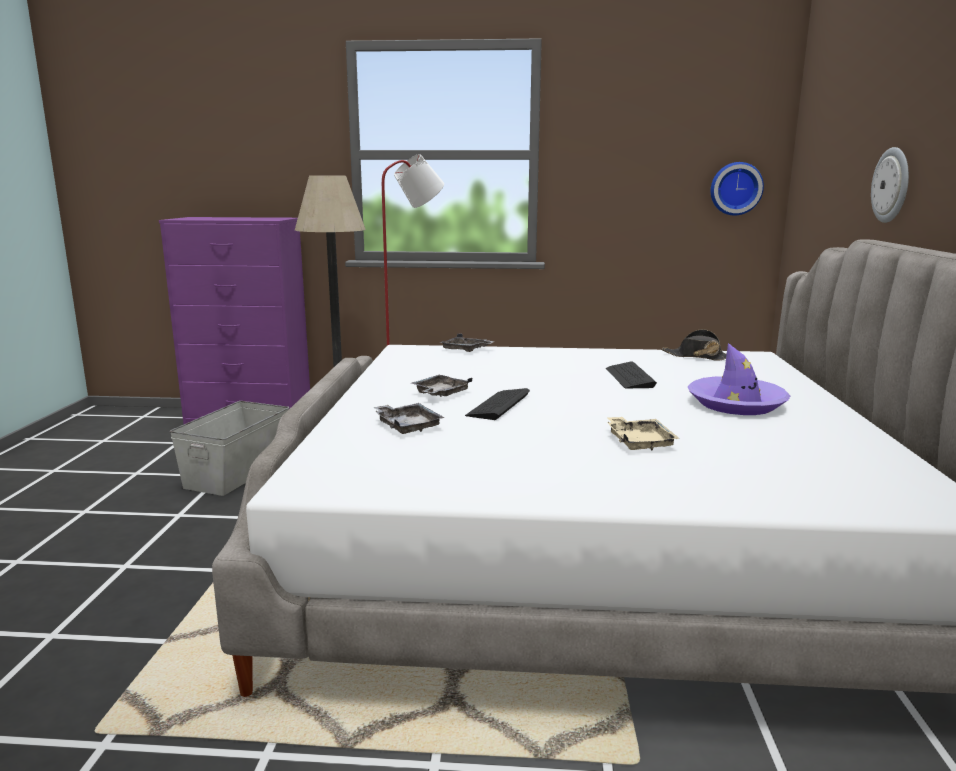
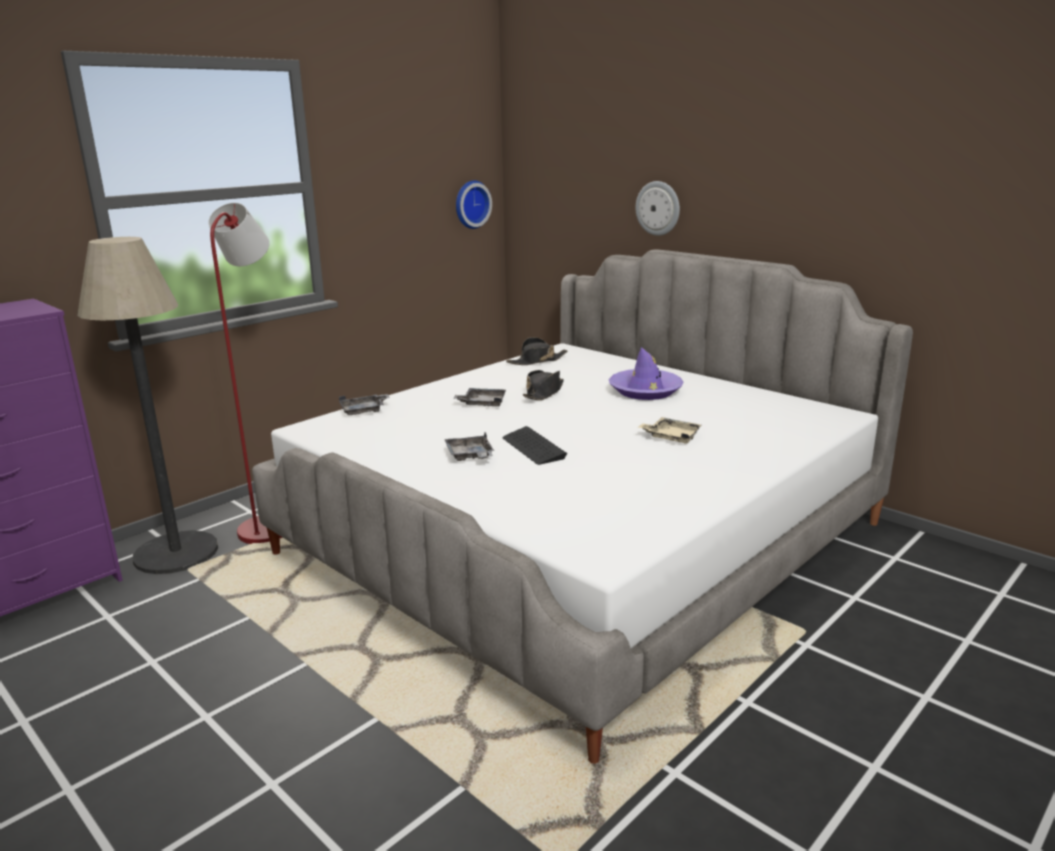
camera: 50 degrees left, 5 degrees up
(236, 472) = (163, 648): grey storage box -> none
(407, 426) = (529, 489): grey tray -> grey tray (482, 403)
(629, 377) = (544, 393): keyboard -> black hat

